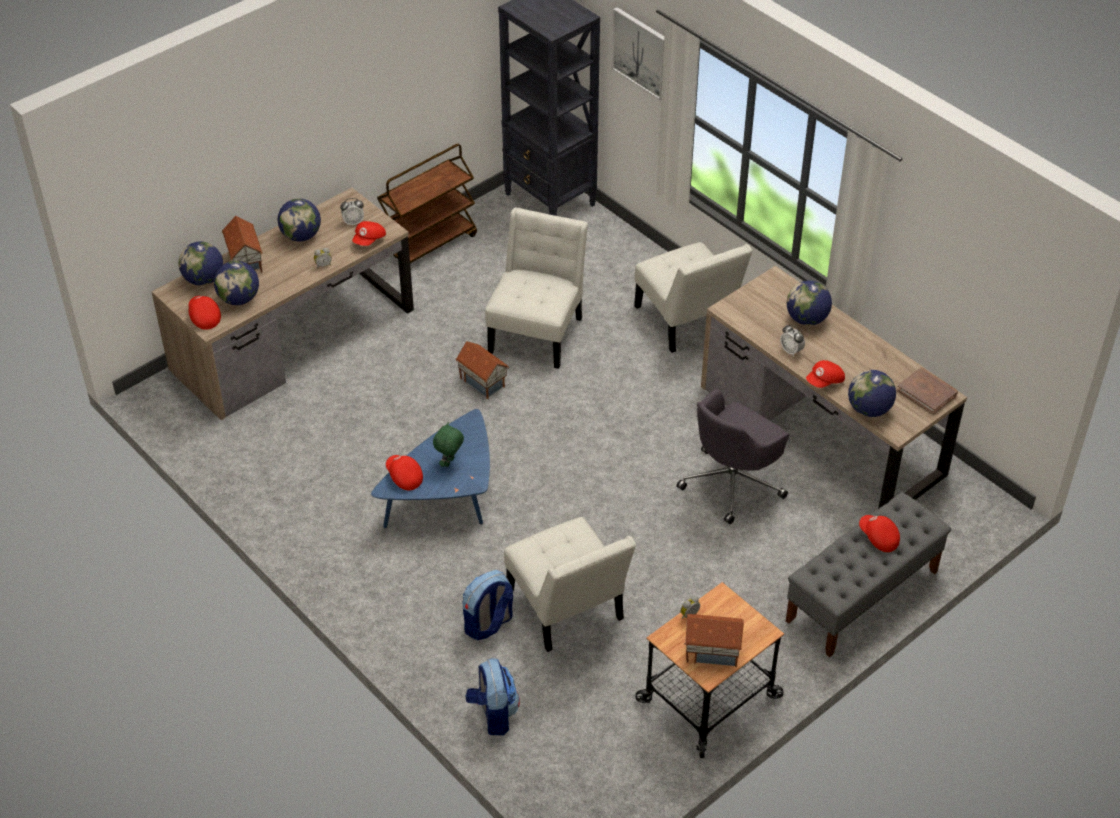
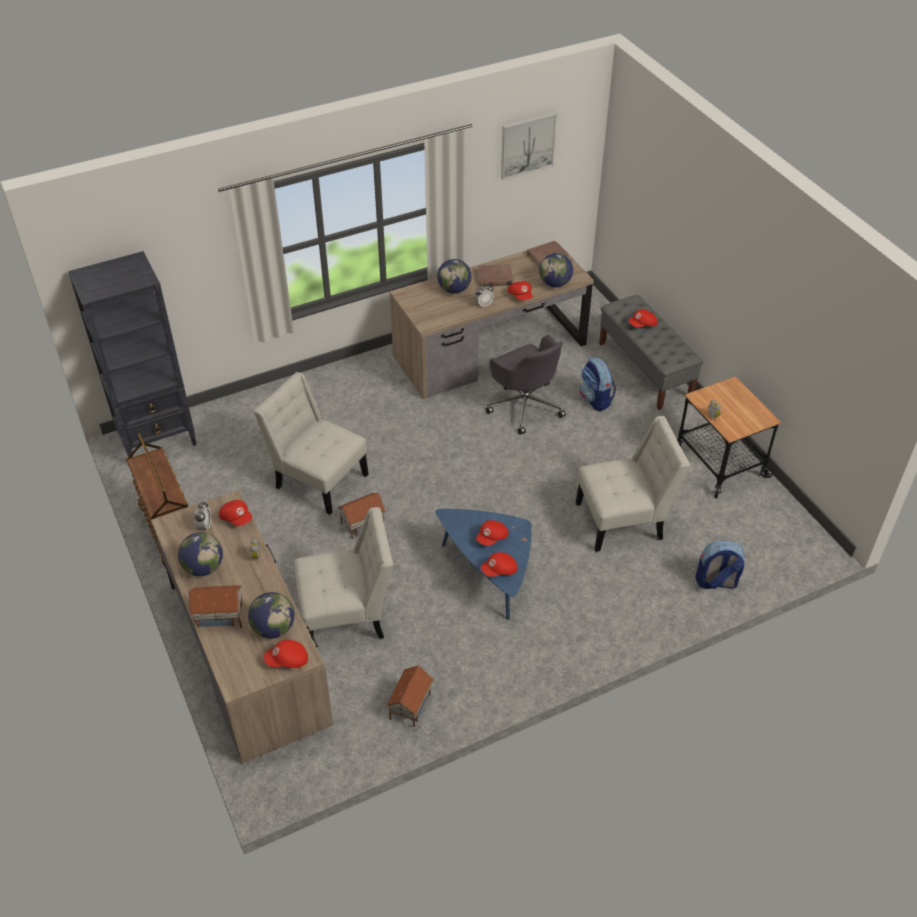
camera: 75 degrees left, 0 degrees up
(204, 280) = (230, 654): globe -> none
(449, 462) = (492, 538): green plush toy -> red cap
(488, 624) = (628, 569): backpack -> backpack (595, 400)
(640, 52) = (193, 247): picture -> picture (527, 145)
(687, 322) = (349, 391): white chair -> white chair (347, 615)
(711, 651) = (746, 412): toy house -> toy house (409, 706)
(851, 351) = (495, 277): none -> brown book

